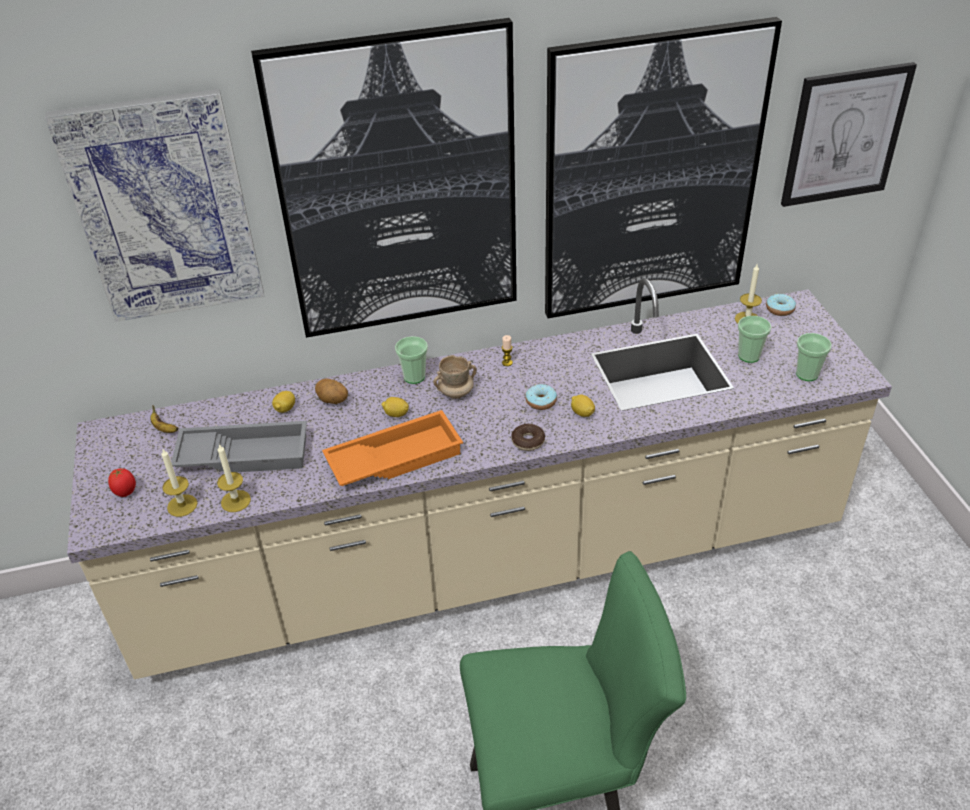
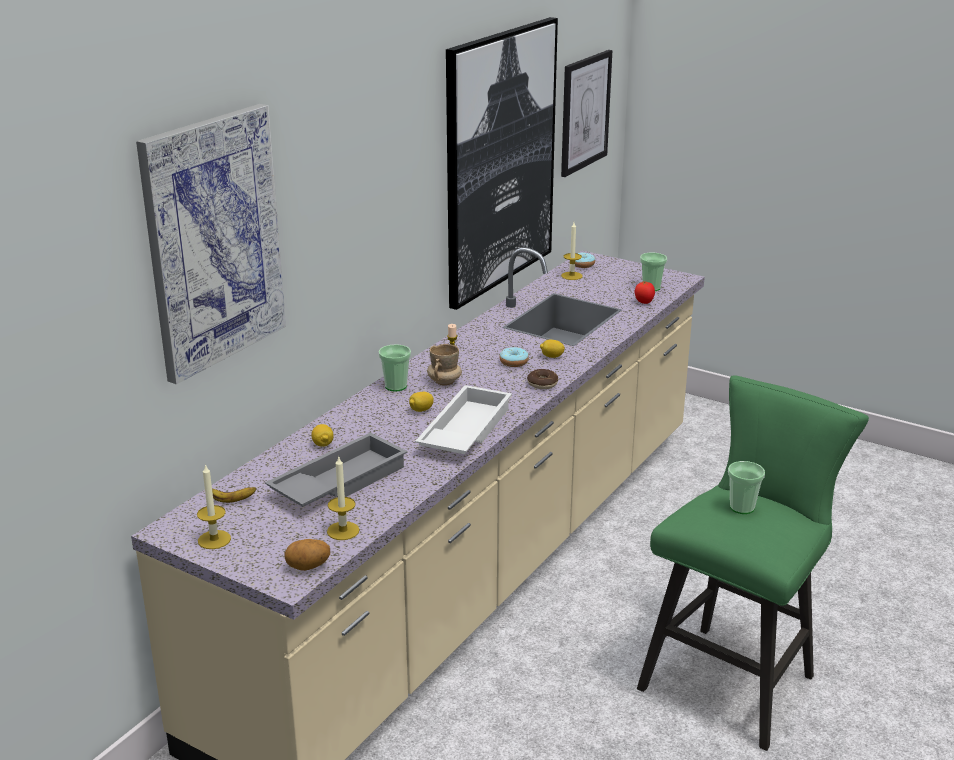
camera: 45 degrees left, 15 degrees down
(126, 492) = (274, 548): tomato -> tomato (644, 303)
(235, 501) = (384, 507): candle -> candle (214, 539)
(332, 401) = (355, 424): potato -> potato (308, 567)
(395, 457) = (464, 430): orange tray -> white tray
(398, 187) = (365, 192): picture -> none
(749, 356) = (604, 292): cup -> cup (742, 507)

